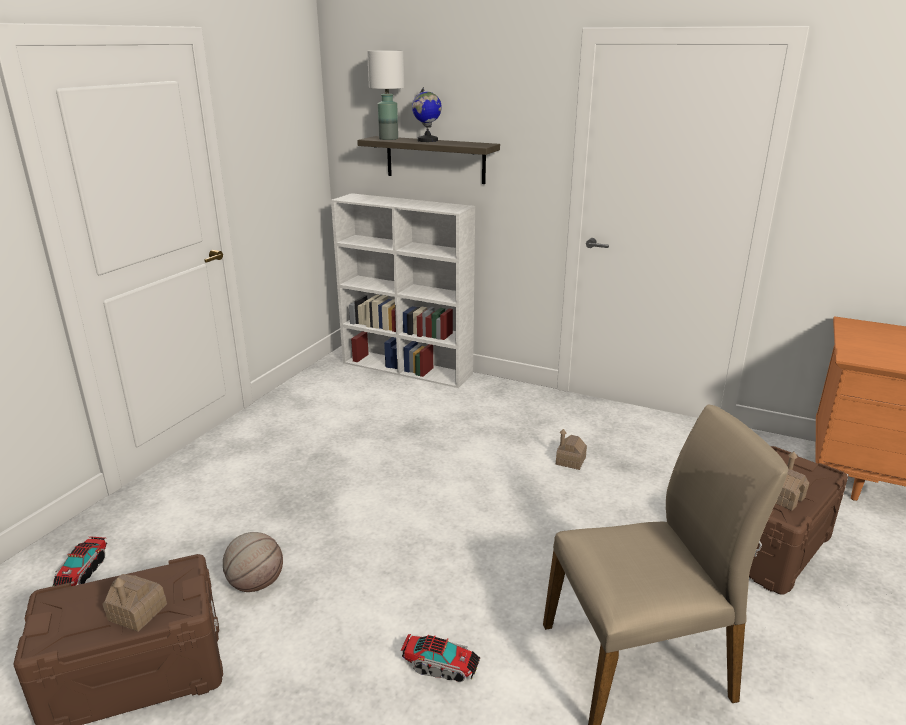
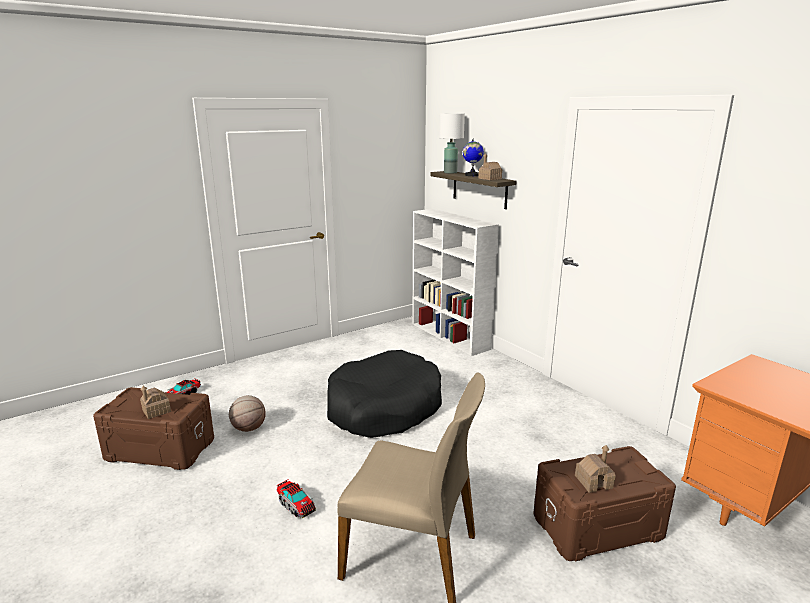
camera: 30 degrees right, 5 degrees down
(420, 488) = (384, 408): none -> black dog bed
(570, 461) = (501, 422): toy house -> toy house (489, 178)

